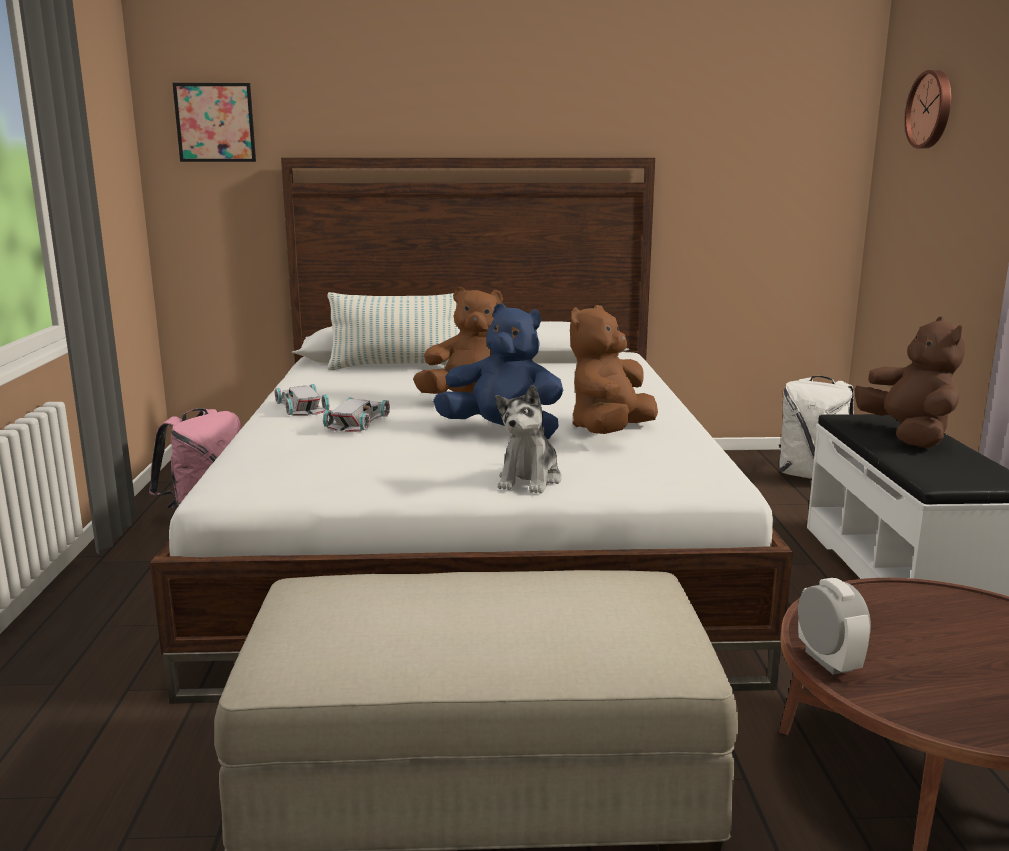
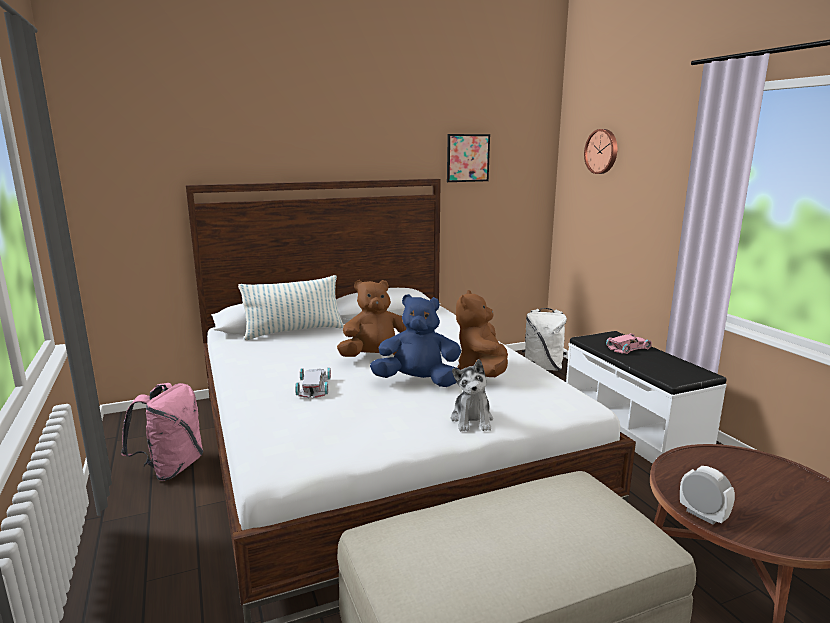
camera: 20 degrees left, 0 degrees up
(215, 122) = (128, 160): picture -> picture (468, 158)
(302, 406) = (257, 377): white toy car -> none
(908, 436) = (629, 348): brown plush toy -> pink toy car

